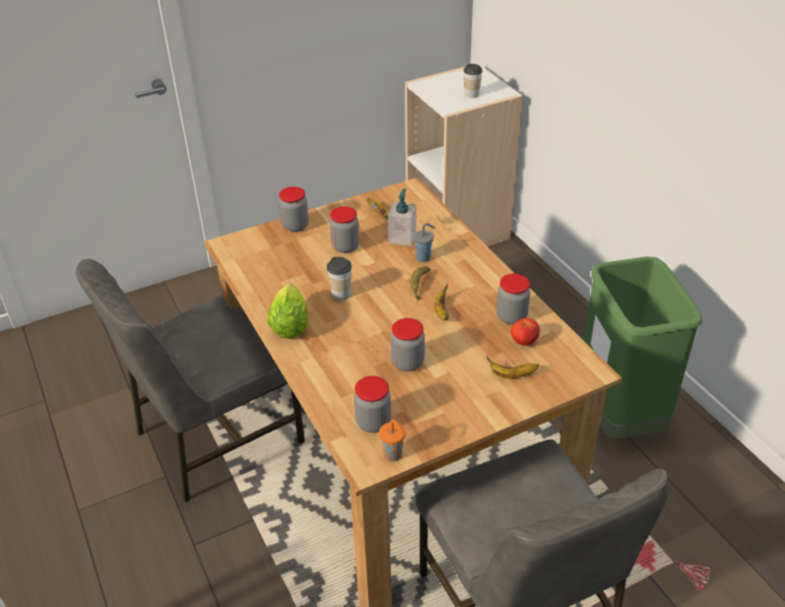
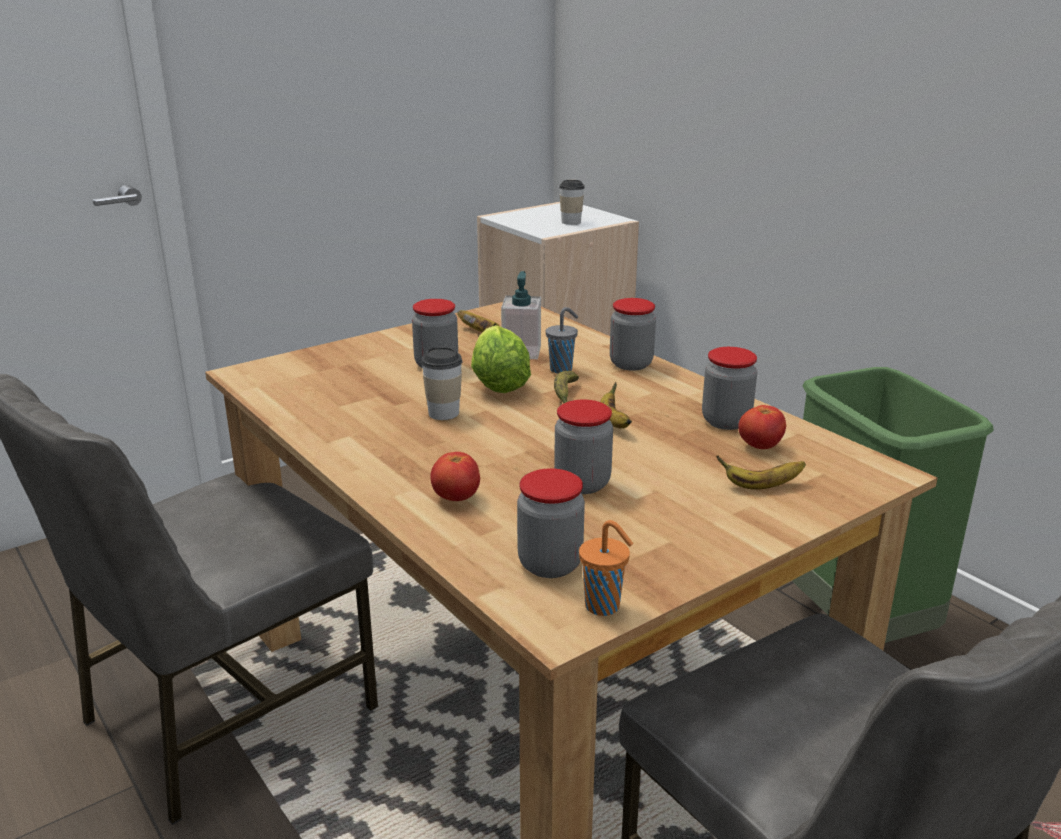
camera: 10 degrees left, 15 degrees down
(290, 323) = (367, 450): lettuce -> lettuce (498, 382)
(295, 226) = (352, 349): jar -> jar (631, 364)
(333, 367) = (456, 498): none -> tomato

